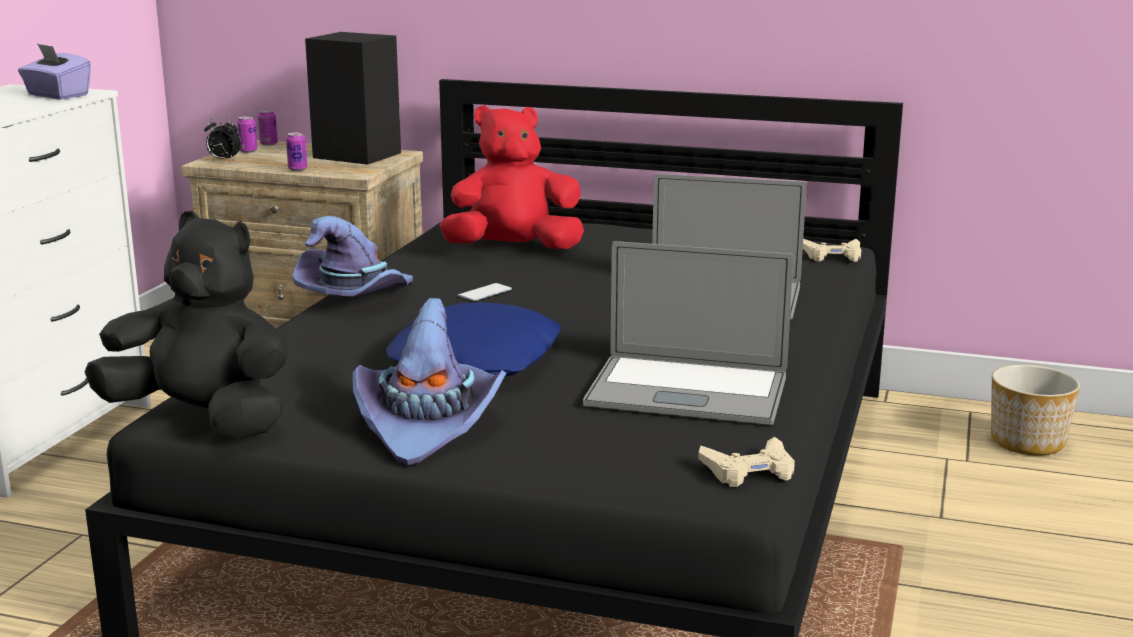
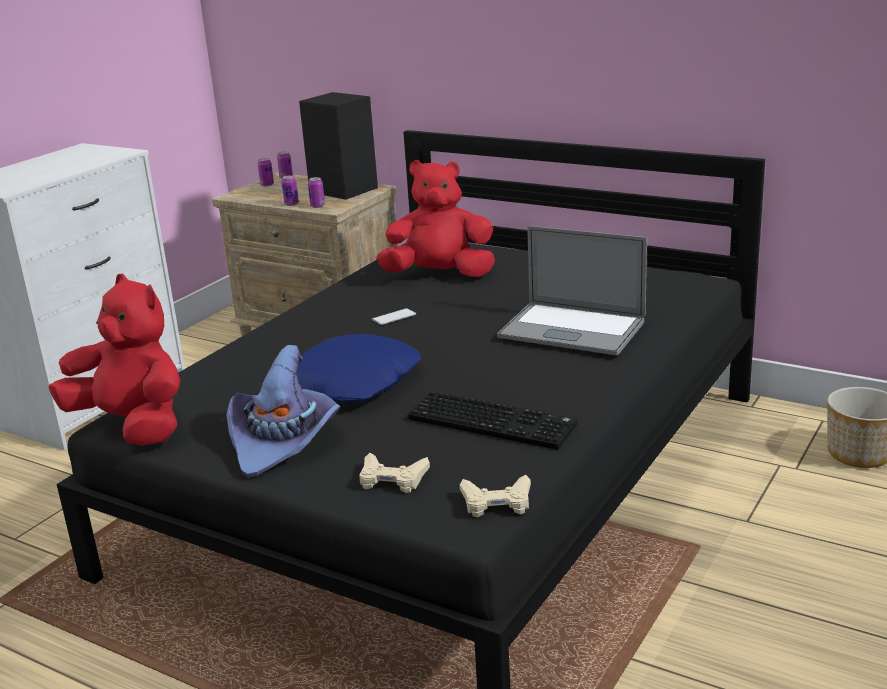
camera: 15 degrees right, 5 degrees up
(57, 95) = (103, 156): purple tissue box -> none
(203, 420) = (133, 426): black plush toy -> red plush toy
(223, 160) = (244, 194): alarm clock -> none
(335, 171) = (317, 206): none -> can
(355, 297) = (297, 317): purple hat -> none
(687, 391) = (494, 421): laptop -> keyboard
(832, 255) = (694, 289): beige game controller -> beige game controller (392, 479)

